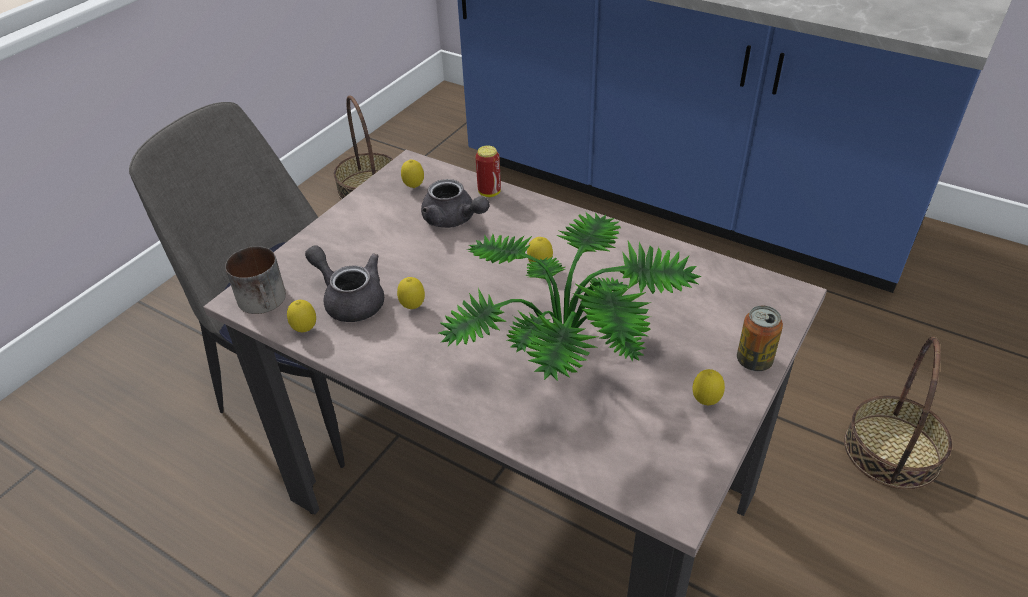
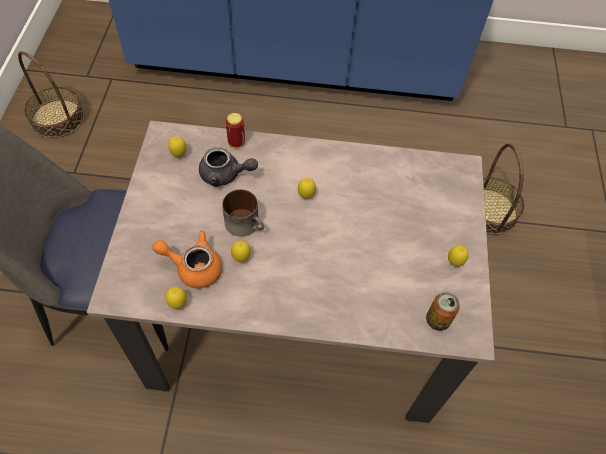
camera: 30 degrees left, 15 degrees up
(265, 301) = (132, 291): mug -> mug (246, 224)
(350, 299) = (193, 267): grey teapot -> orange teapot
(566, 359) = (361, 262): potted plant -> none
(754, 361) = (466, 223): can -> can (437, 320)

